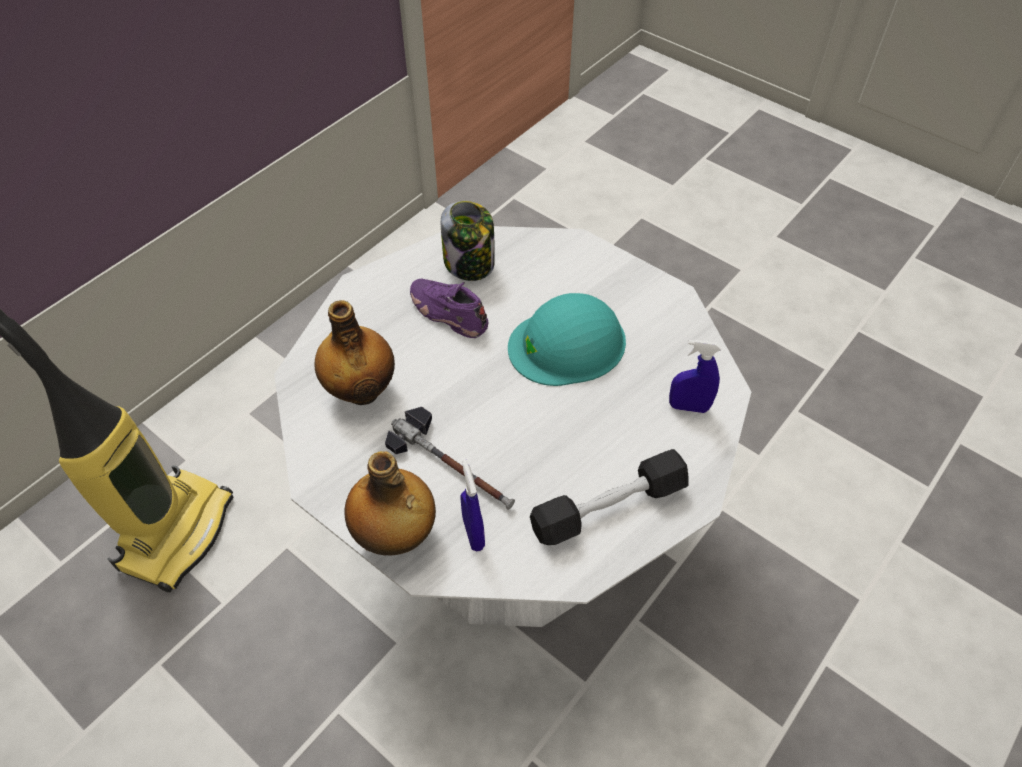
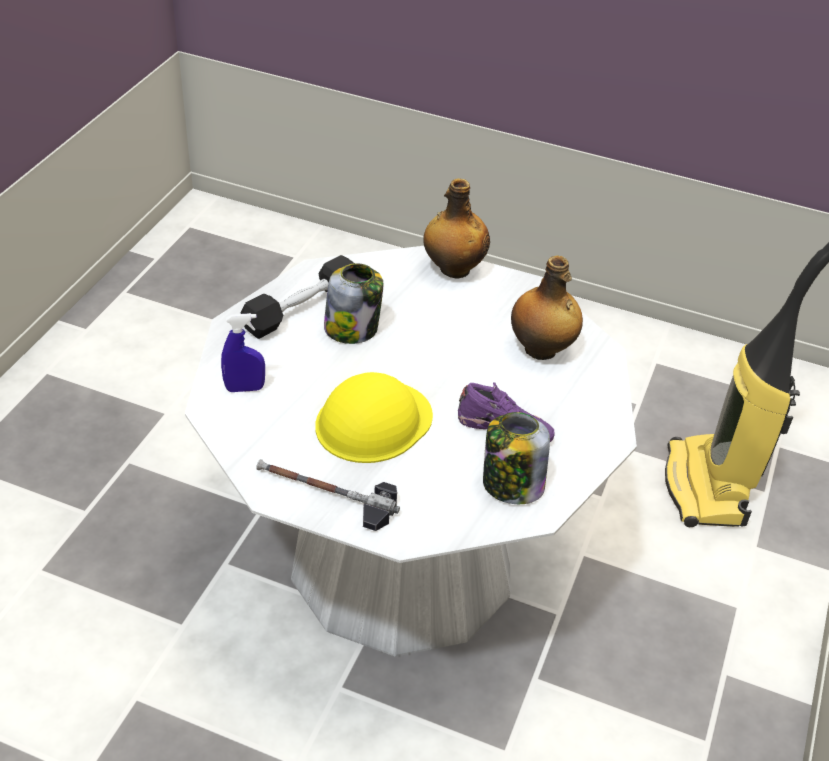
camera: 160 degrees right, 10 degrees down
(453, 465) = (434, 314): hammer -> hammer (326, 494)
(473, 533) = (398, 279): blue spray bottle -> none
(555, 463) = (352, 328): none -> jar
(568, 344) = (373, 421): turquoise hard hat -> yellow hard hat

